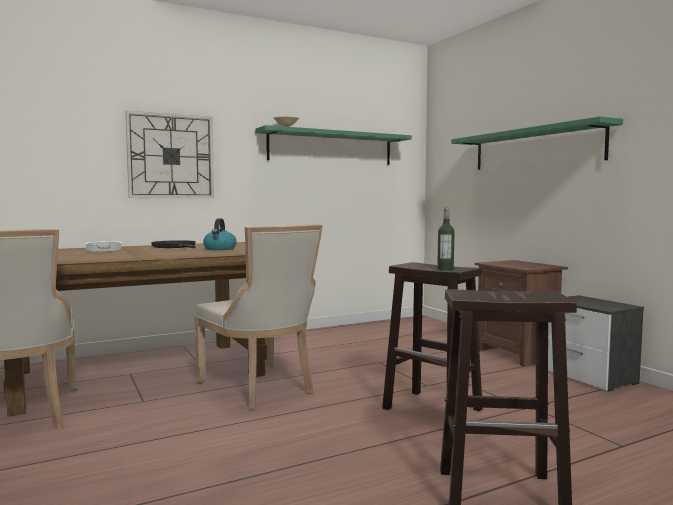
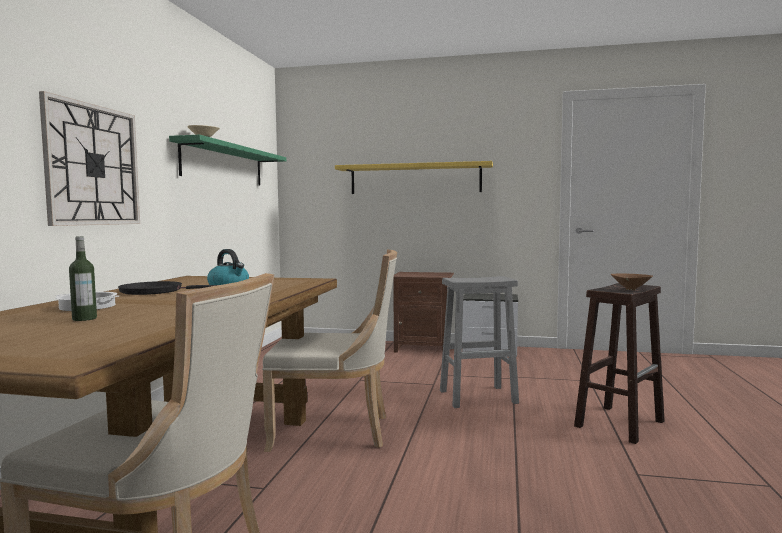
camera: 50 degrees left, 0 degrees up
(433, 409) = (479, 396): brown stool -> grey stool
(445, 268) = (492, 279): bottle -> bottle (84, 319)
(497, 297) = (630, 289): none -> brown bowl
(535, 148) = (415, 179): green shelf -> yellow shelf

